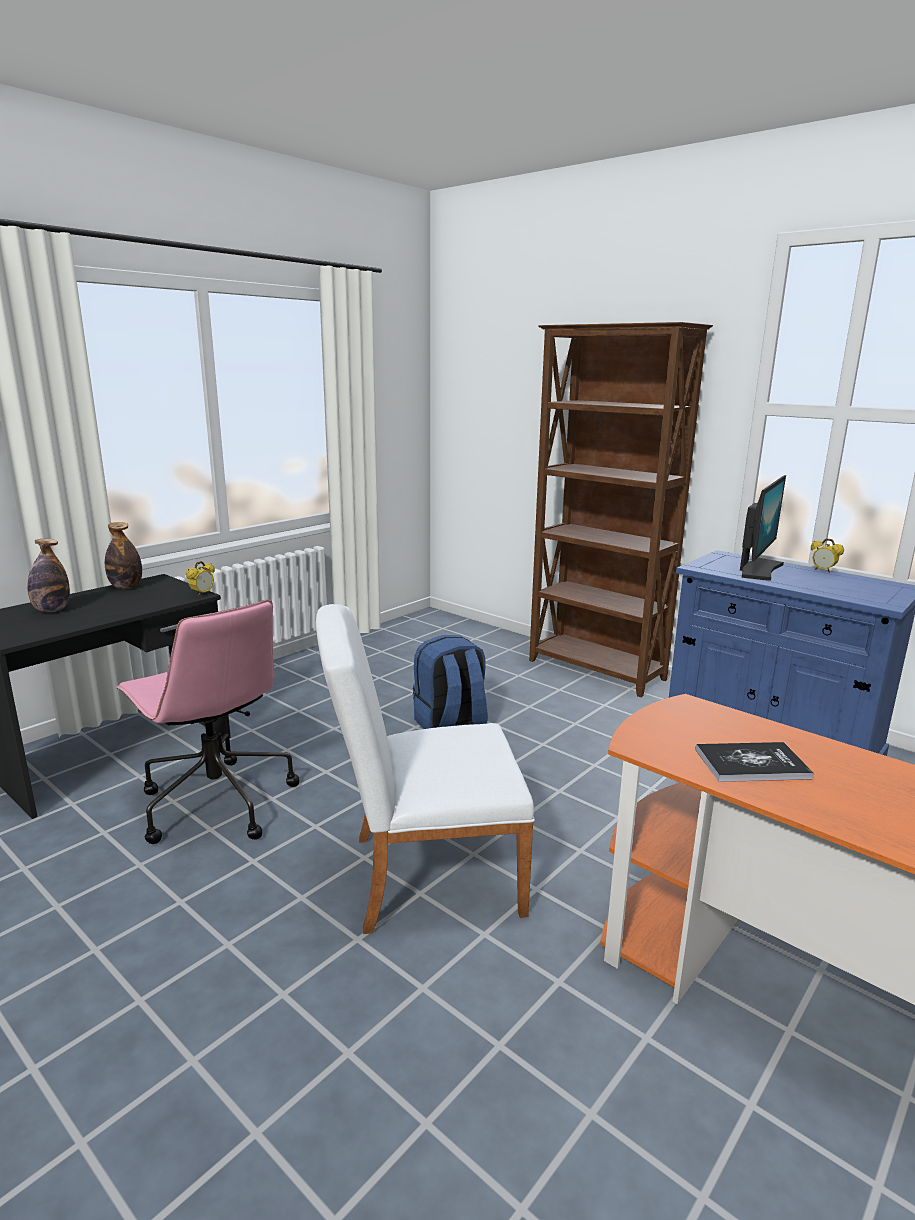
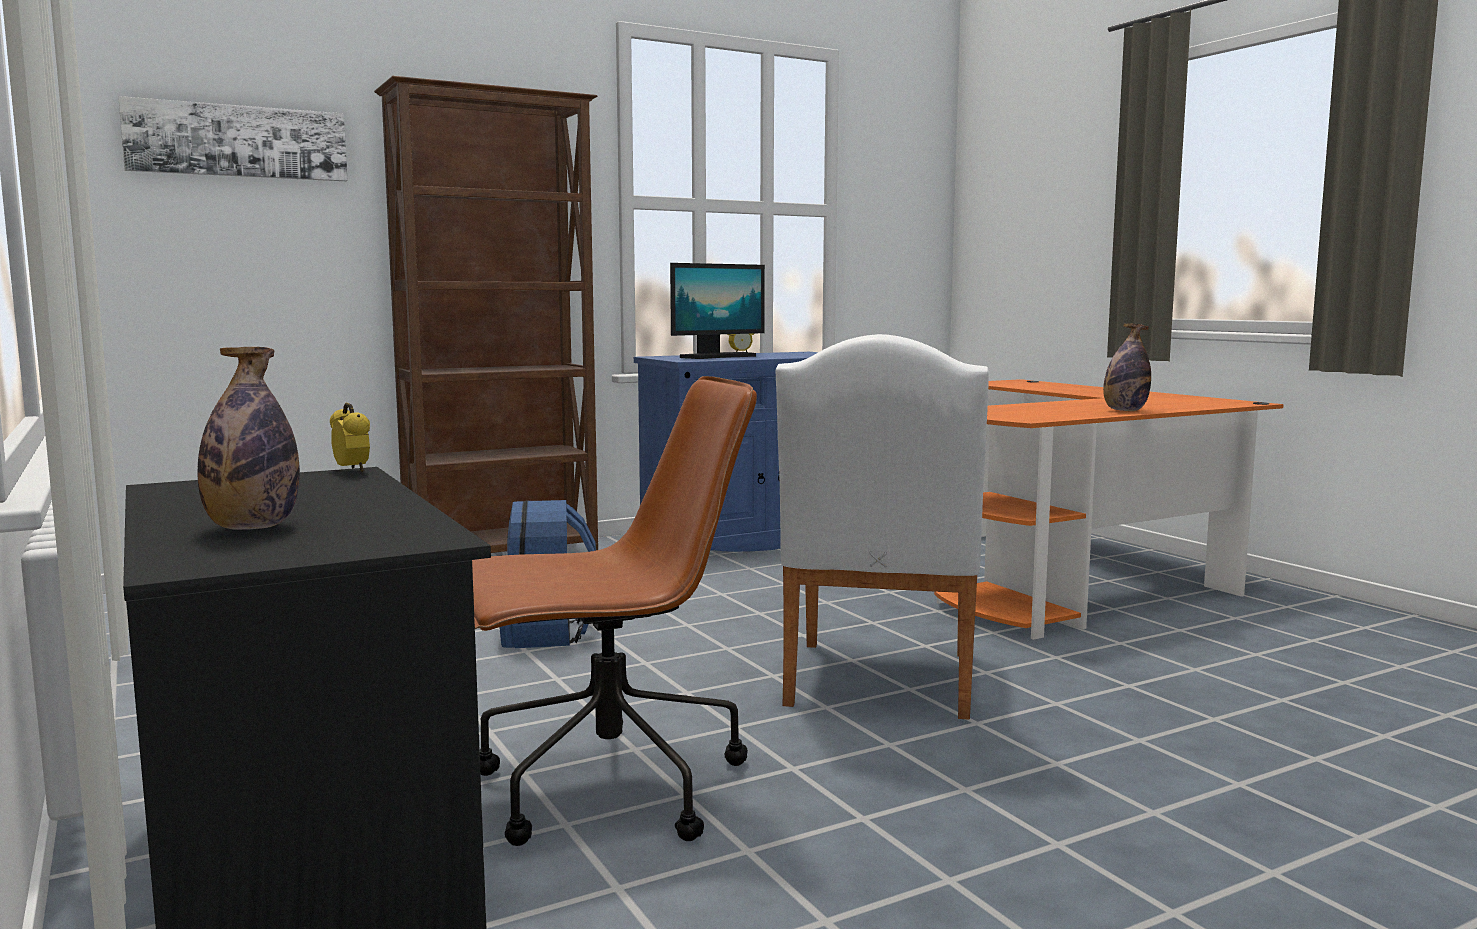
camera: 70 degrees left, 10 degrees down
(126, 587) = (180, 498): bottle -> bottle (1124, 411)
(216, 802) = (606, 788): pink office chair -> brown office chair
(503, 368) = (237, 141): none -> picture
(751, 764) = (1063, 411): book -> none
(759, 570) = (717, 357): monitor -> monitor turned 90 degrees clockwise

